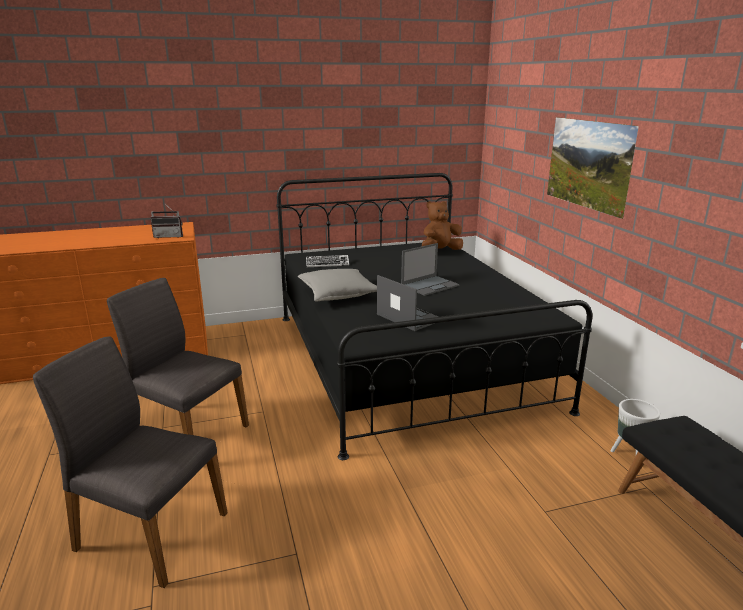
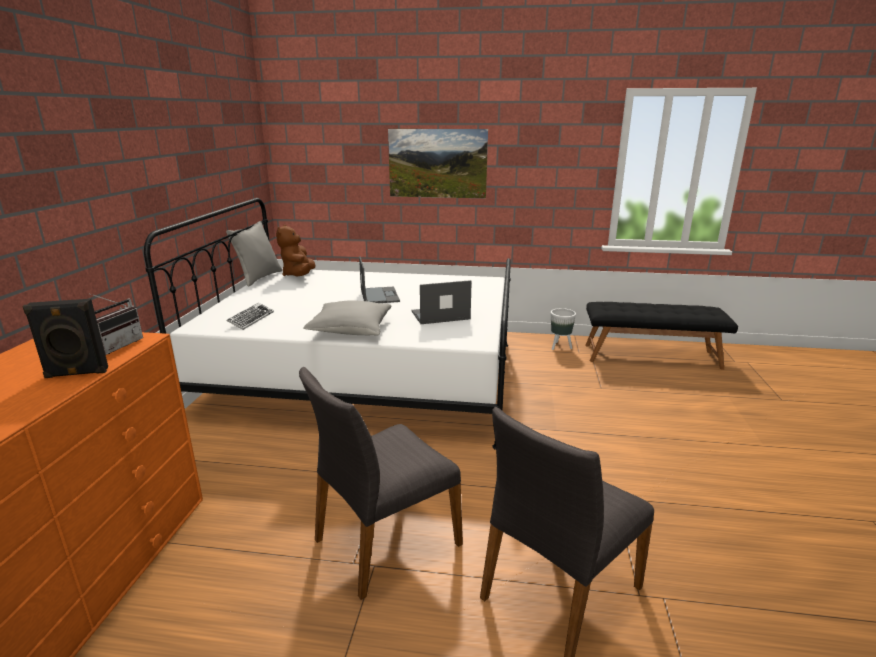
camera: 65 degrees left, 0 degrees up
(130, 240) = (76, 373): none -> black speaker
(406, 359) = (365, 378): black bed -> white bed
(415, 243) = (258, 278): none -> grey pillow

